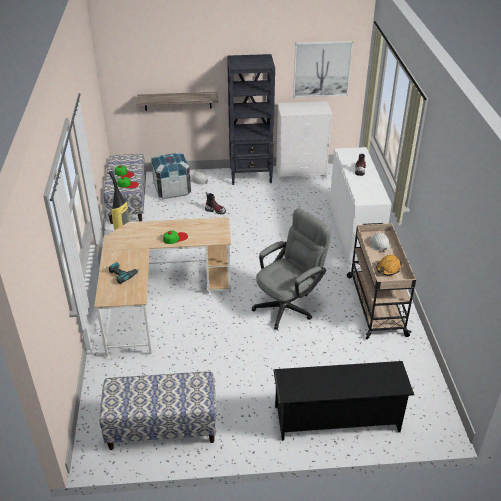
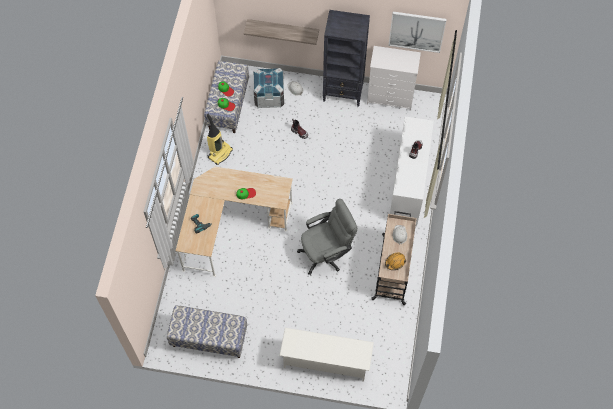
camera: 15 degrees right, 25 degrees up
(337, 419) = (325, 361): black shoe rack -> white shoe rack

